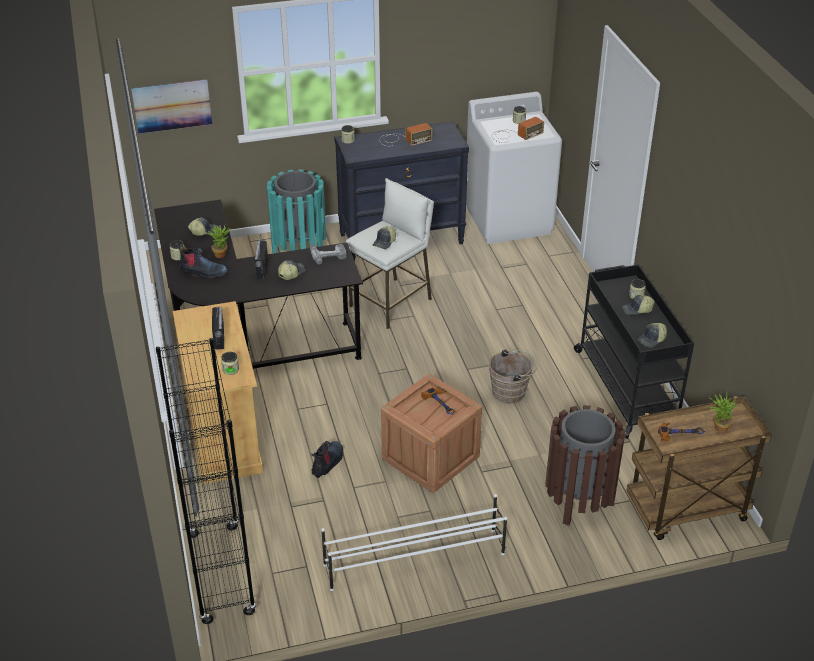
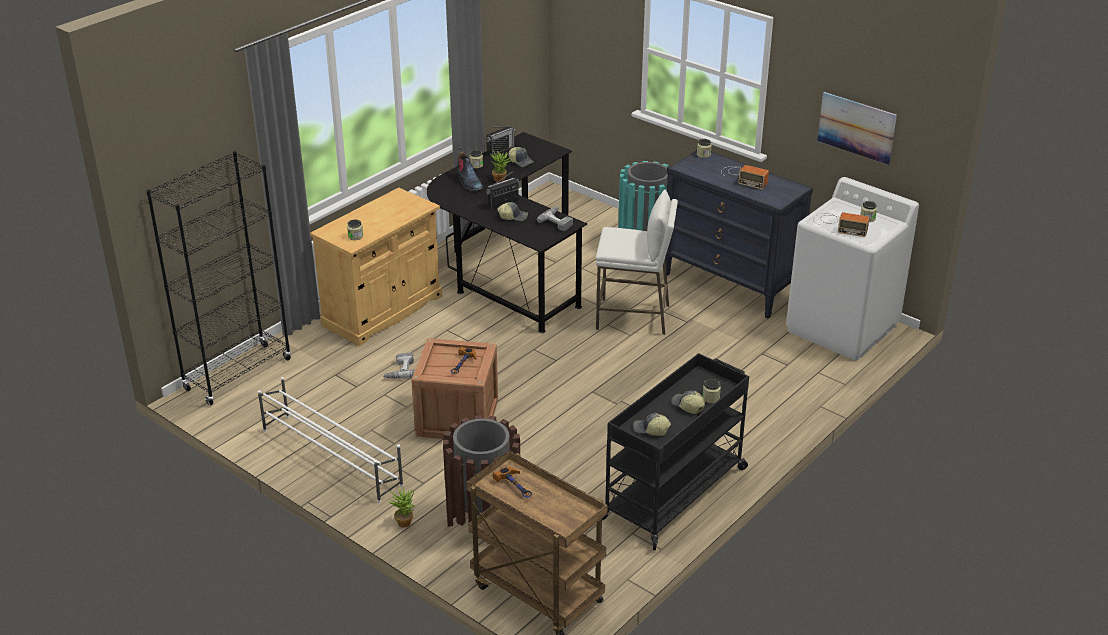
camera: 55 degrees right, 5 degrees down
(172, 106) = (589, 55): picture -> picture (856, 127)
(219, 338) = (387, 217): radio -> radio (500, 150)
(327, 463) = (399, 370): boot -> power drill
(385, 242) = (620, 243): cap -> none
(511, 392) = (589, 428): brown bucket -> none
(718, 427) = (552, 507): potted plant -> potted plant (404, 521)

